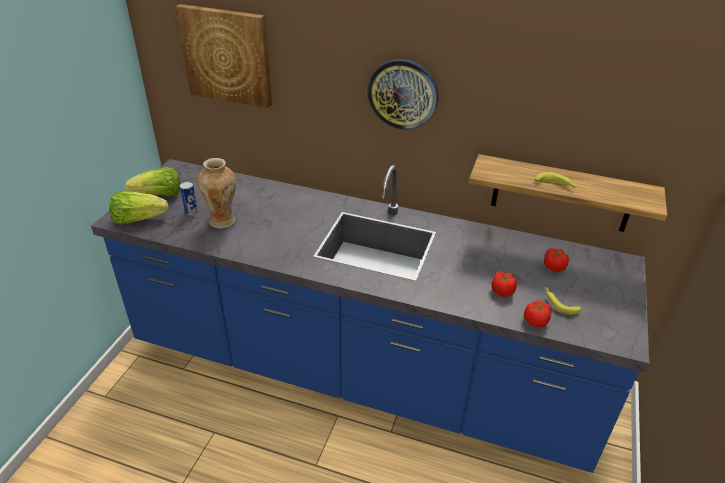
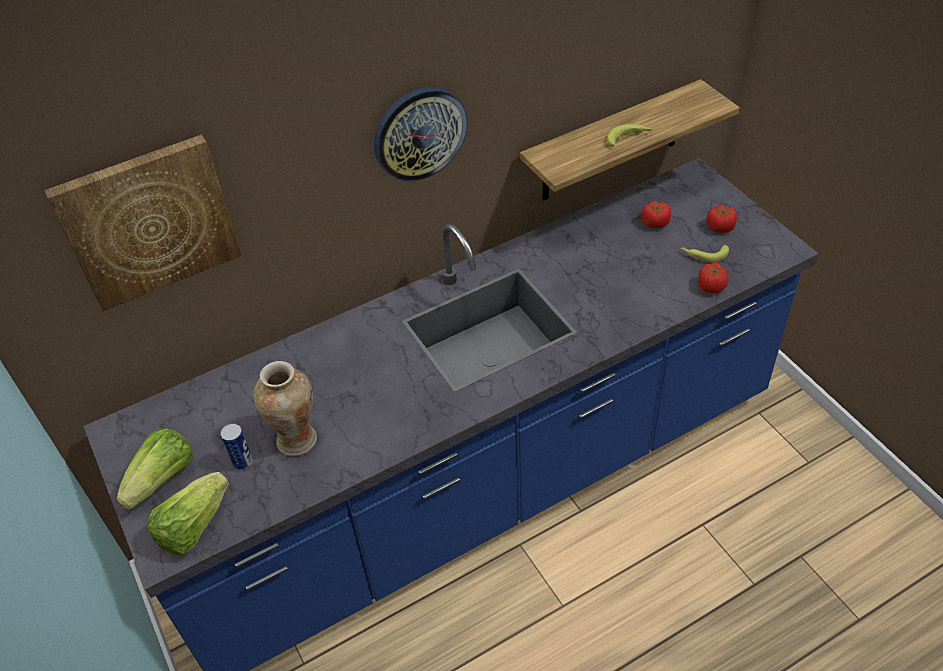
camera: 45 degrees left, 10 degrees up
(502, 291) = (652, 280): tomato -> tomato (720, 227)

